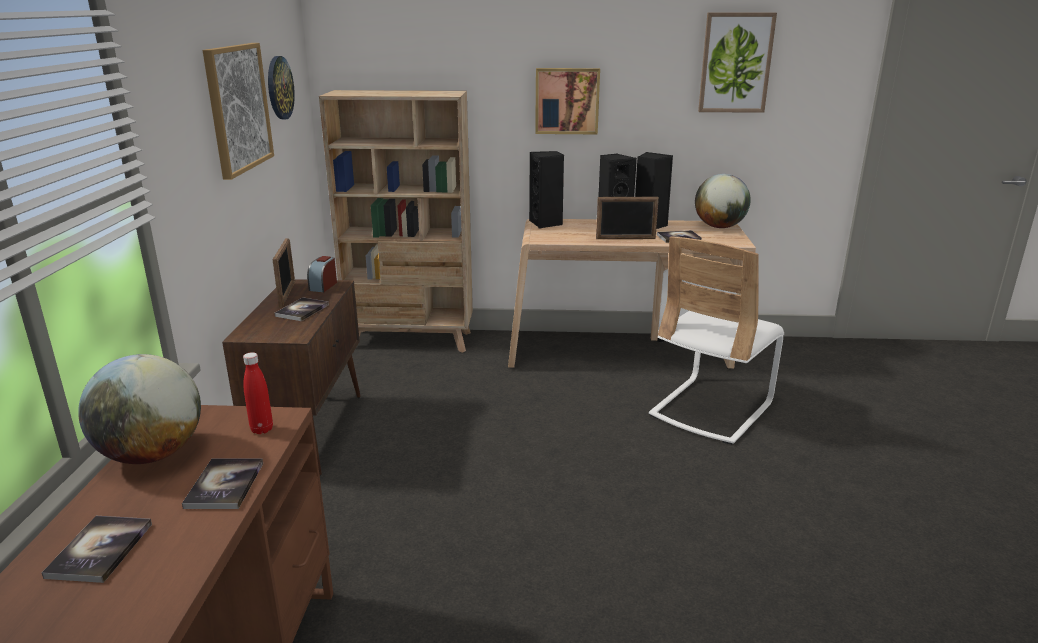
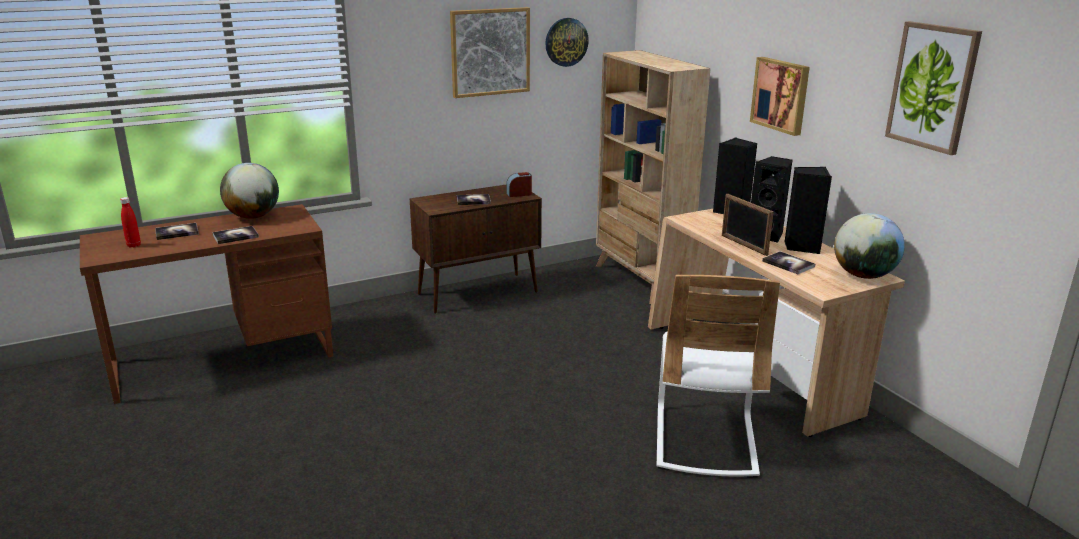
camera: 60 degrees right, 0 degrees up
(262, 429) = (290, 227): red bottle -> red bottle (134, 245)
(287, 294) = (493, 190): picture frame -> none
(711, 409) = (704, 440): white chair -> white chair turned 90 degrees counterclockwise

